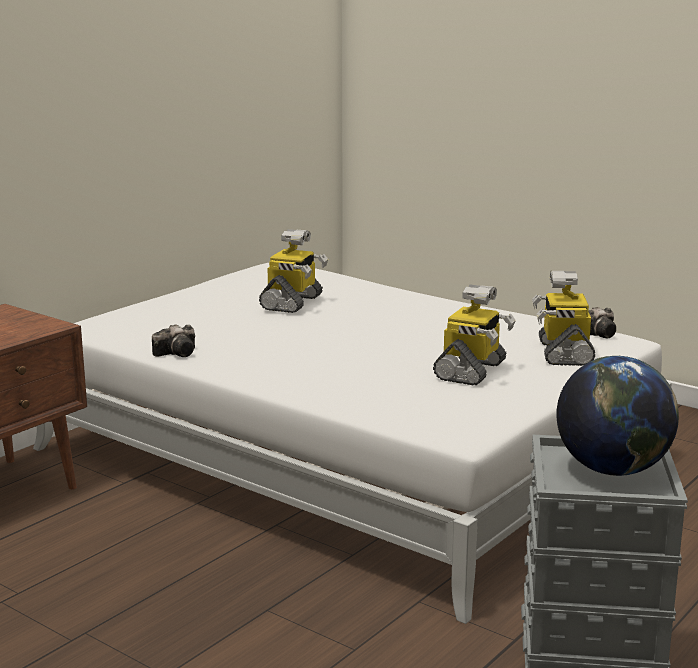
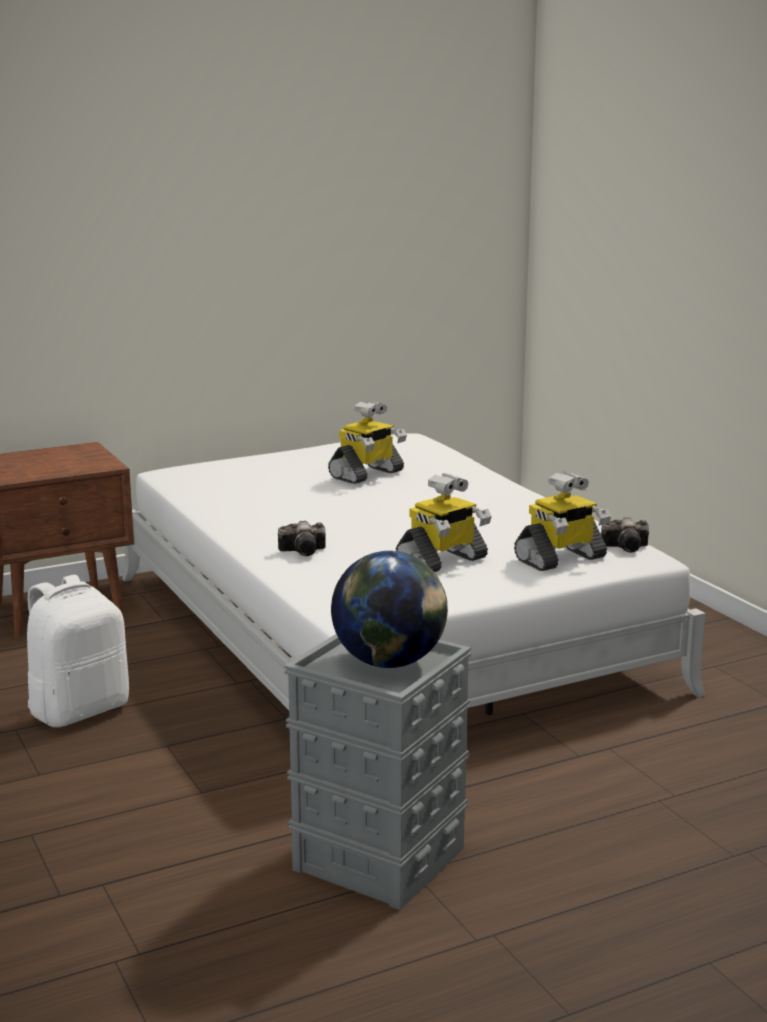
camera: 25 degrees right, 0 degrees up
(134, 594) = (79, 710): none -> white backpack
(179, 353) = (211, 506): camera -> camera (305, 551)
(563, 353) = (561, 559): toy robot -> toy robot turned 150 degrees counterclockwise

